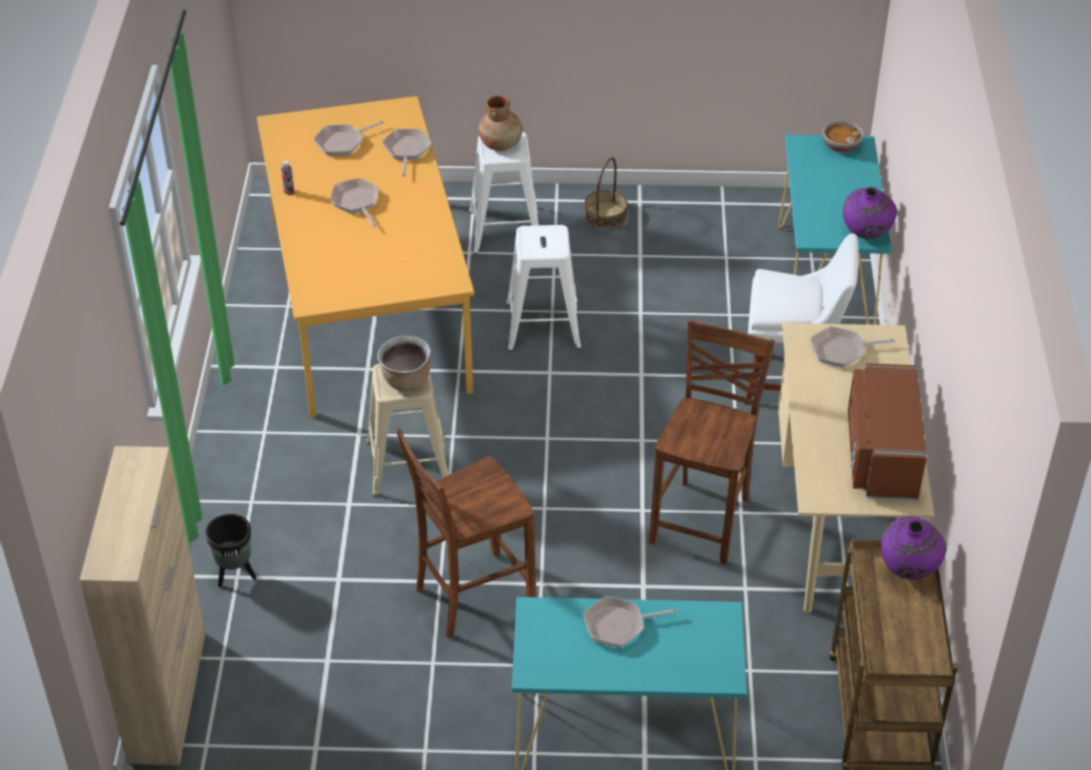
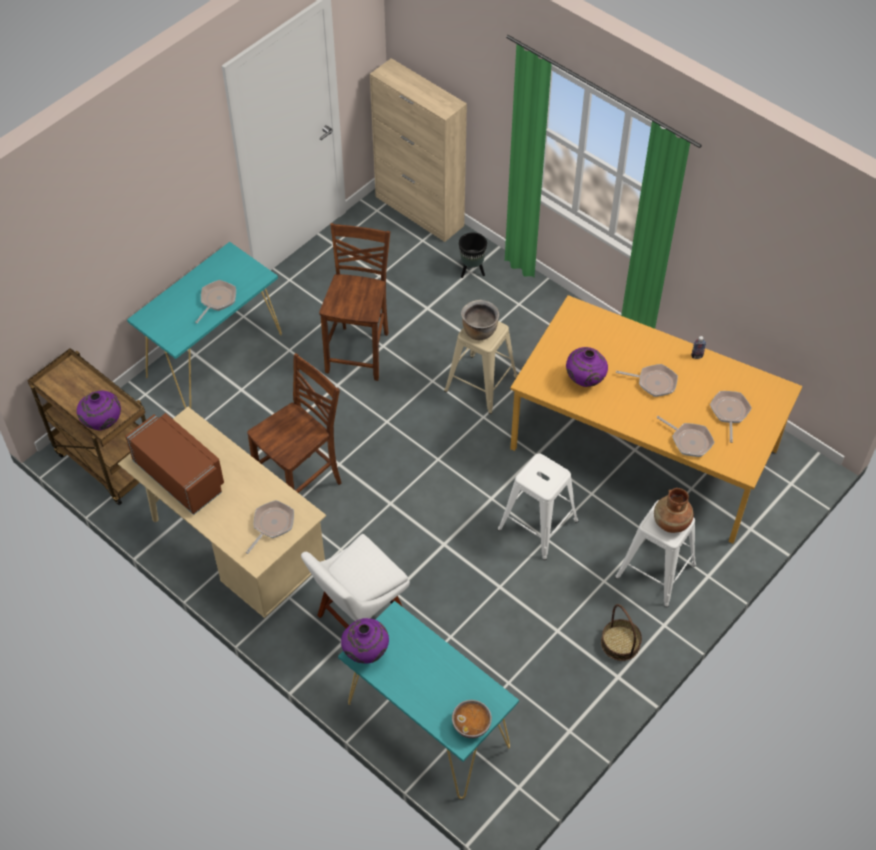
camera: 130 degrees right, 10 degrees up
(406, 246) = (584, 380): none -> purple vase
(703, 520) = (302, 486): brown chair -> brown chair turned 105 degrees counterclockwise

